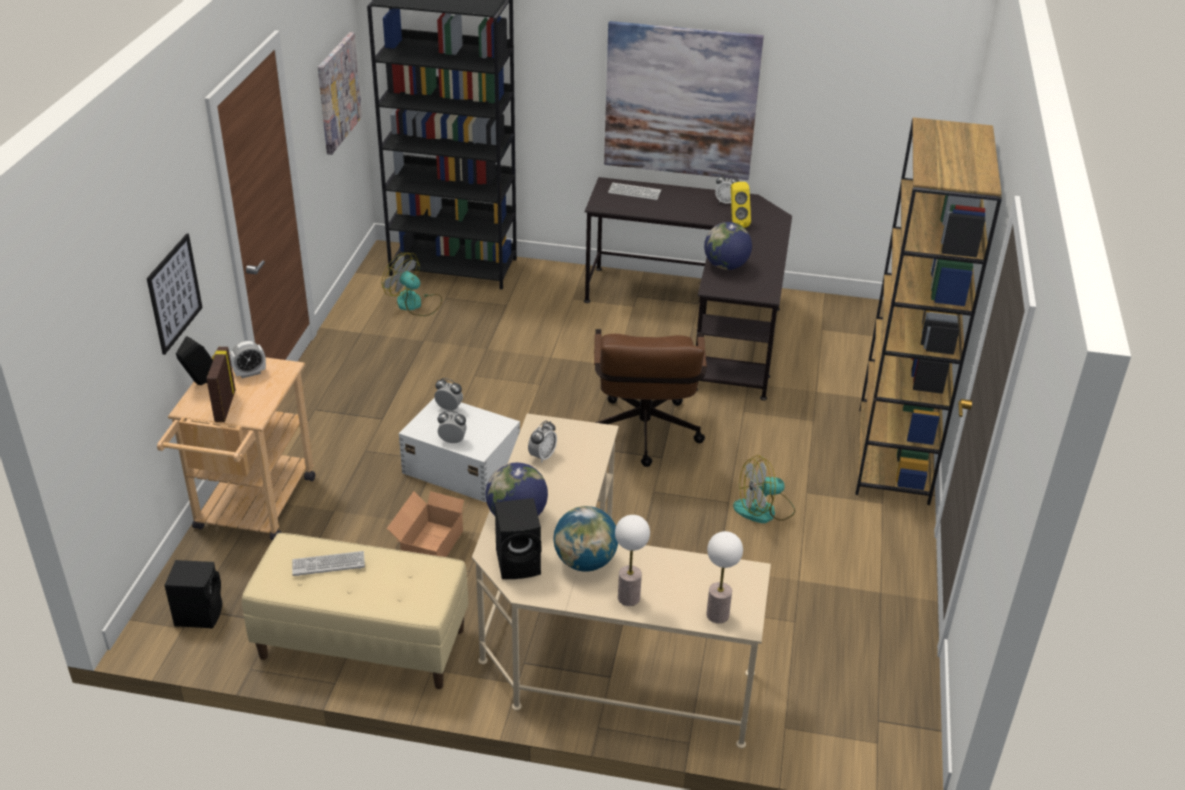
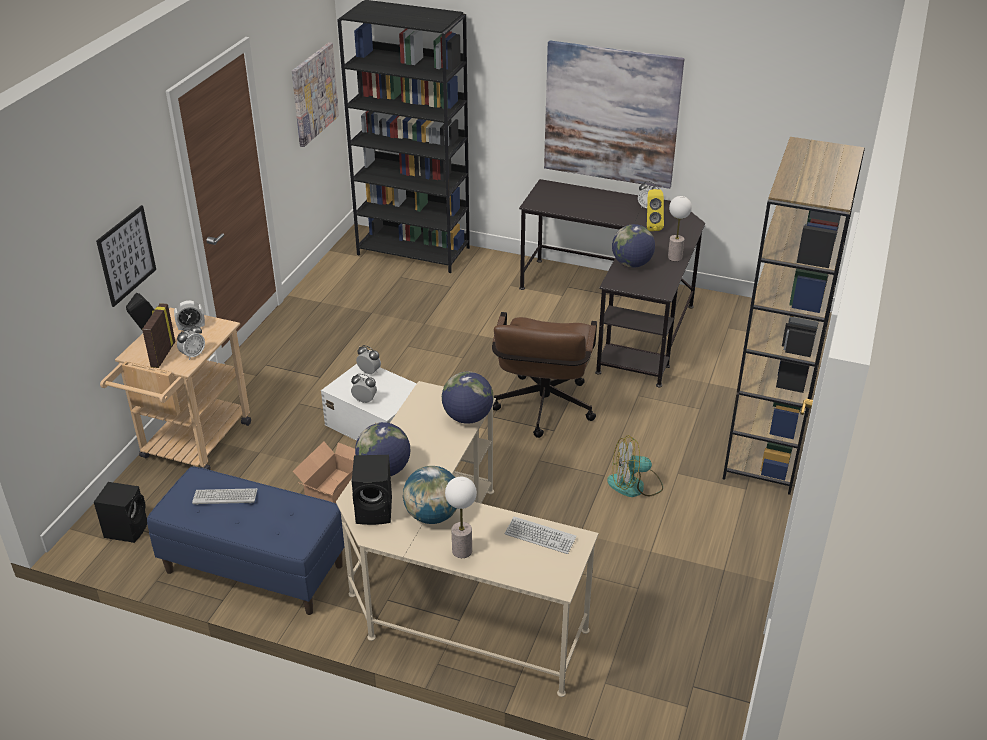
camera: 10 degrees right, 0 degrees up
(361, 644) = (253, 569): beige bench -> blue bench
(415, 304) = (372, 281): fan -> none
(542, 456) = (421, 419): alarm clock -> alarm clock (193, 355)
(593, 450) = (467, 417): none -> globe
(634, 192) = (567, 194): keyboard -> keyboard (540, 536)
(717, 615) = (537, 574): table lamp -> table lamp (674, 257)

